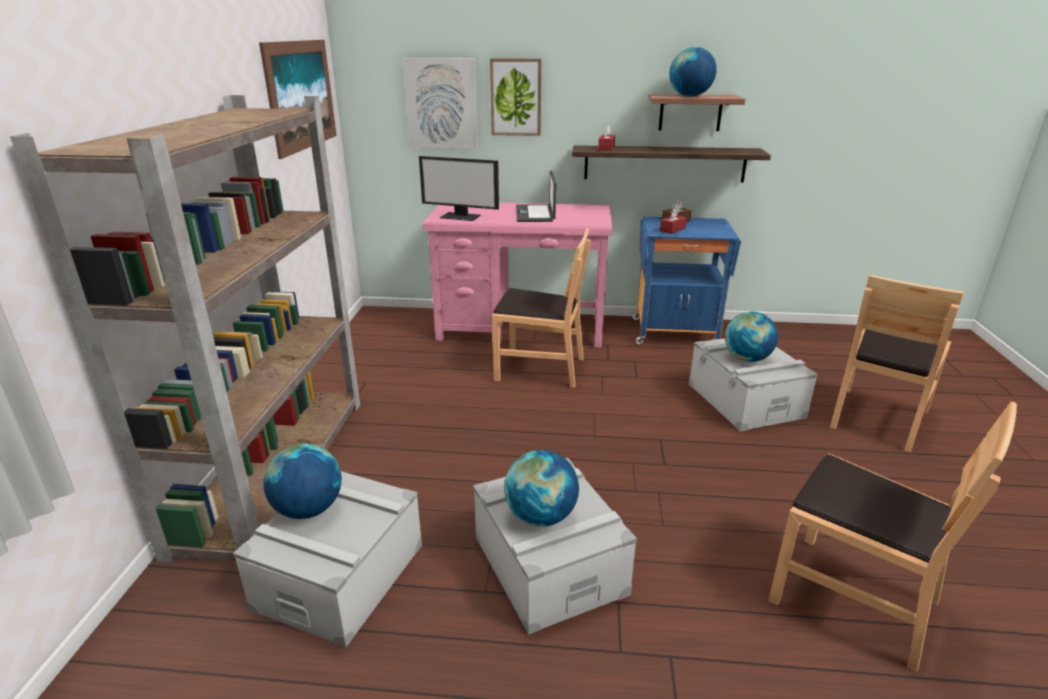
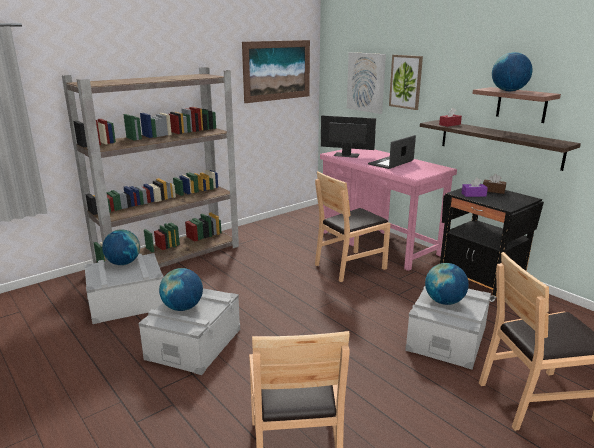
camera: 45 degrees right, 5 degrees down
(461, 216) = (346, 155): monitor -> monitor turned 135 degrees clockwise
(539, 368) = (350, 266): brown chair -> brown chair turned 90 degrees clockwise
(672, 229) = (473, 194): red tissue box -> purple tissue box
(675, 333) = (480, 283): blue cart -> black cart

